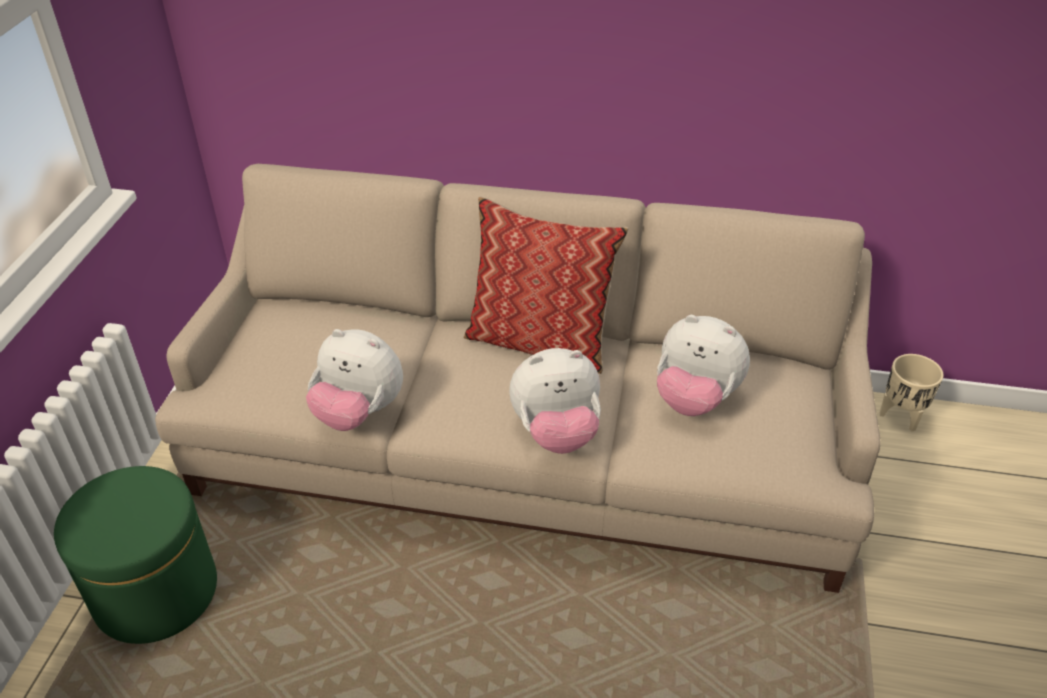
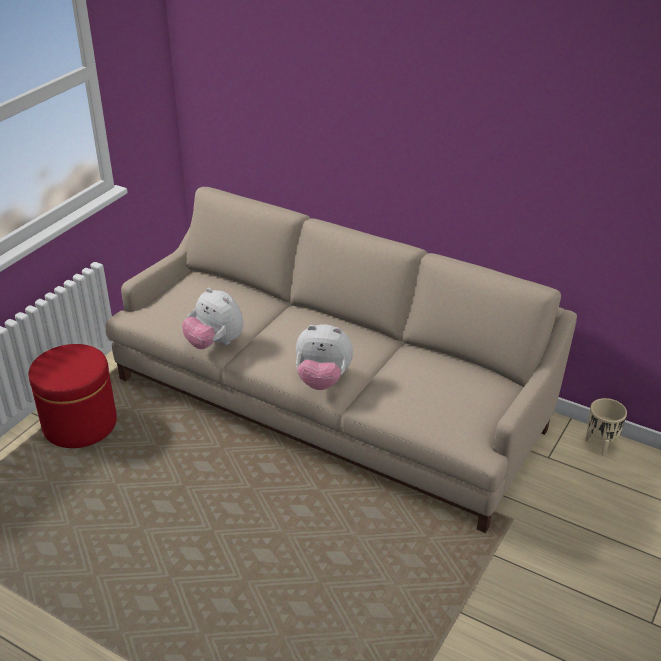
camera: 20 degrees right, 5 degrees down
(156, 592) = (80, 424): green ottoman -> red ottoman
(540, 341) = (343, 328): pillow -> none
(695, 399) = (419, 381): plush toy -> none

